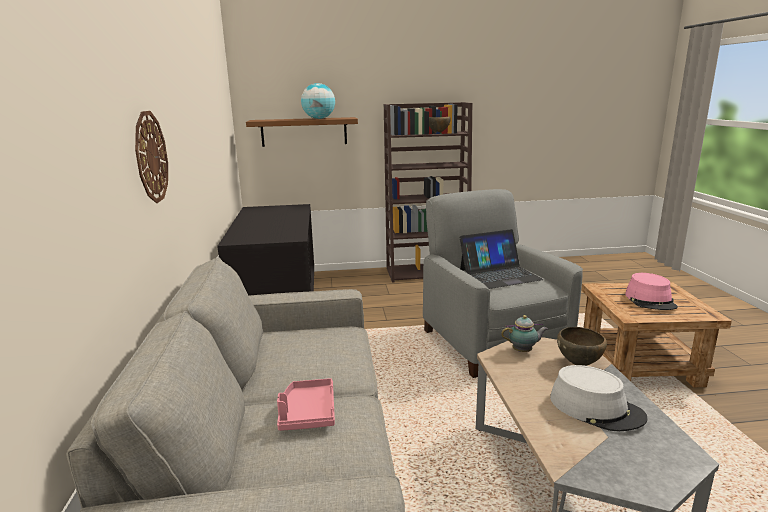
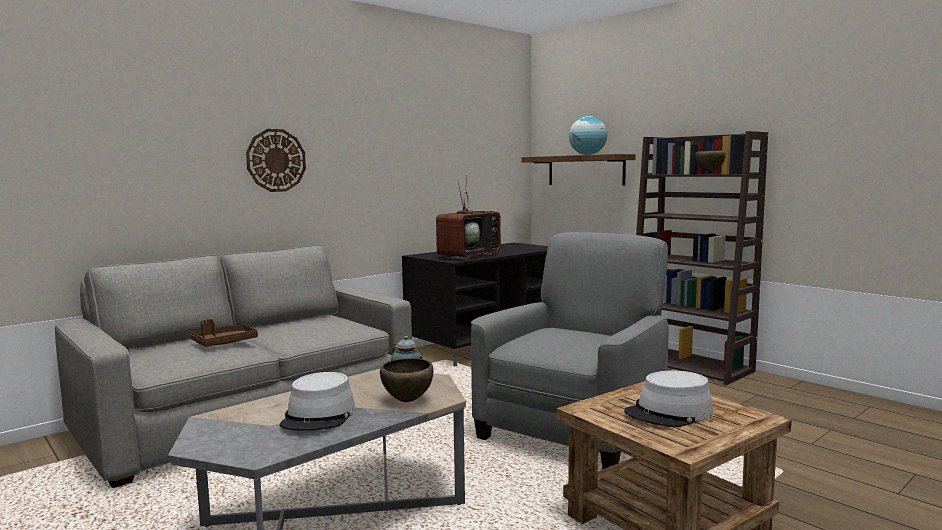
camera: 55 degrees right, 10 degrees down
(282, 230) = (468, 256): none -> television
(307, 413) = (224, 343): pink tray -> brown tray
(499, 274) = (571, 336): laptop -> none
(650, 300) = (669, 413): pink hat -> grey hat

